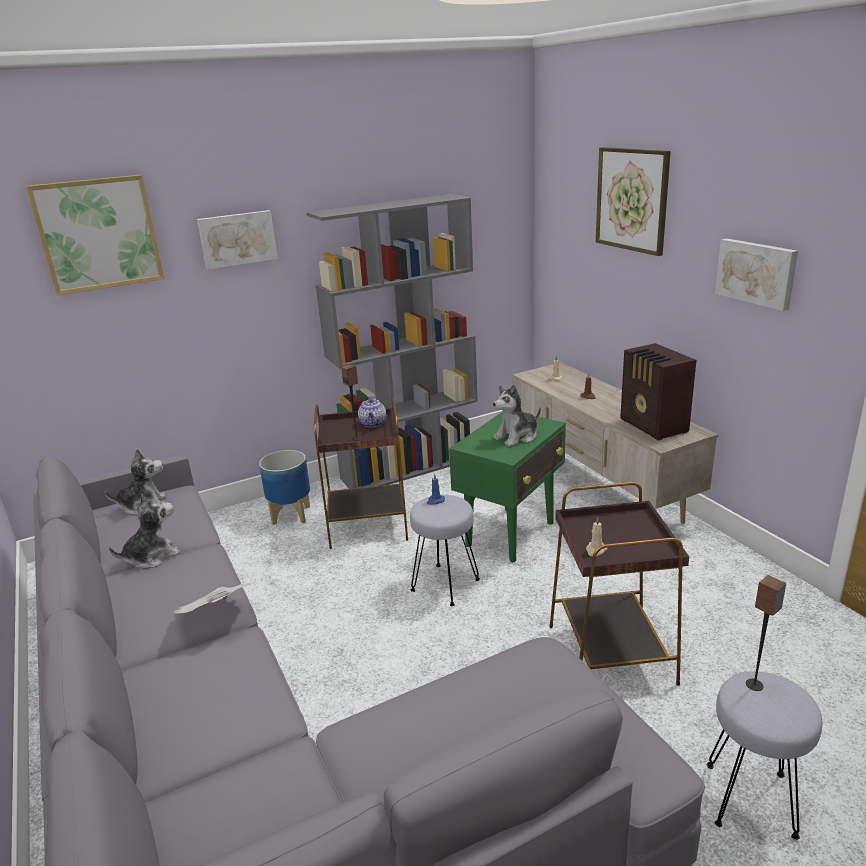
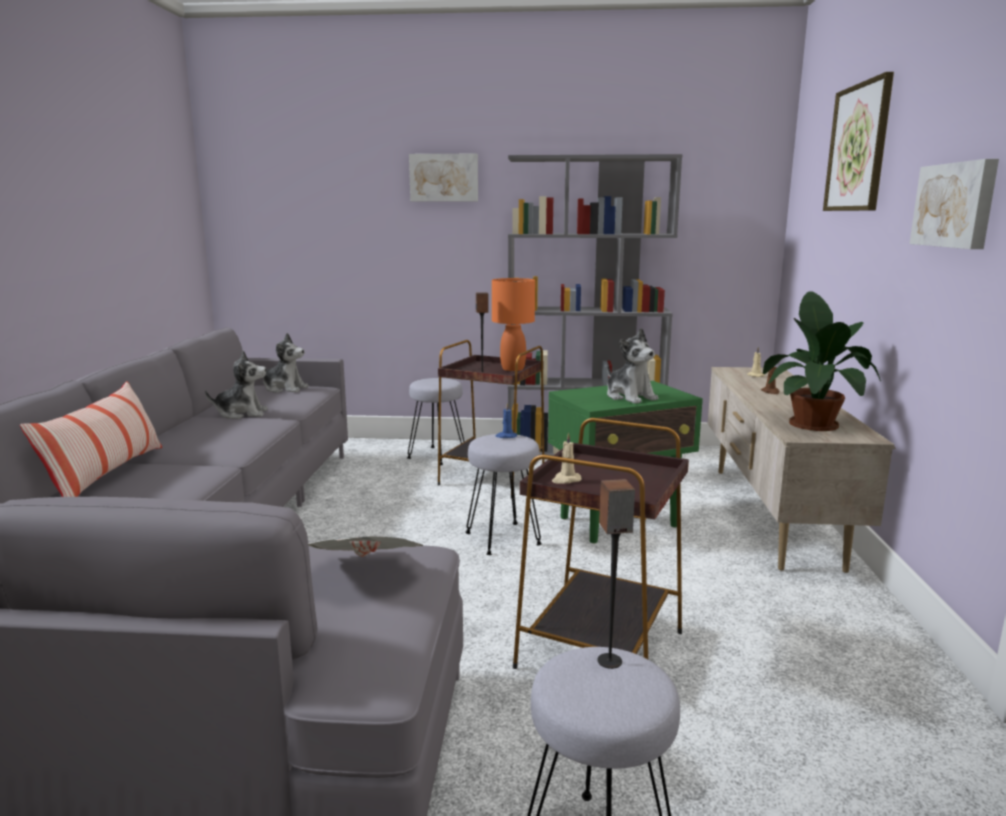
camera: 30 degrees right, 10 degrees down
(98, 234) = (327, 157): picture -> none
(148, 692) = (107, 475): none -> pillow
(217, 614) = (221, 451): newspaper -> newspaper (365, 575)
(291, 515) = (437, 456): planter -> grey stool
(373, 424) = (513, 369): teapot -> orange table lamp
(517, 437) = (630, 397): plush toy -> plush toy turned 120 degrees counterclockwise
(653, 426) = (813, 423): radio -> potted plant

